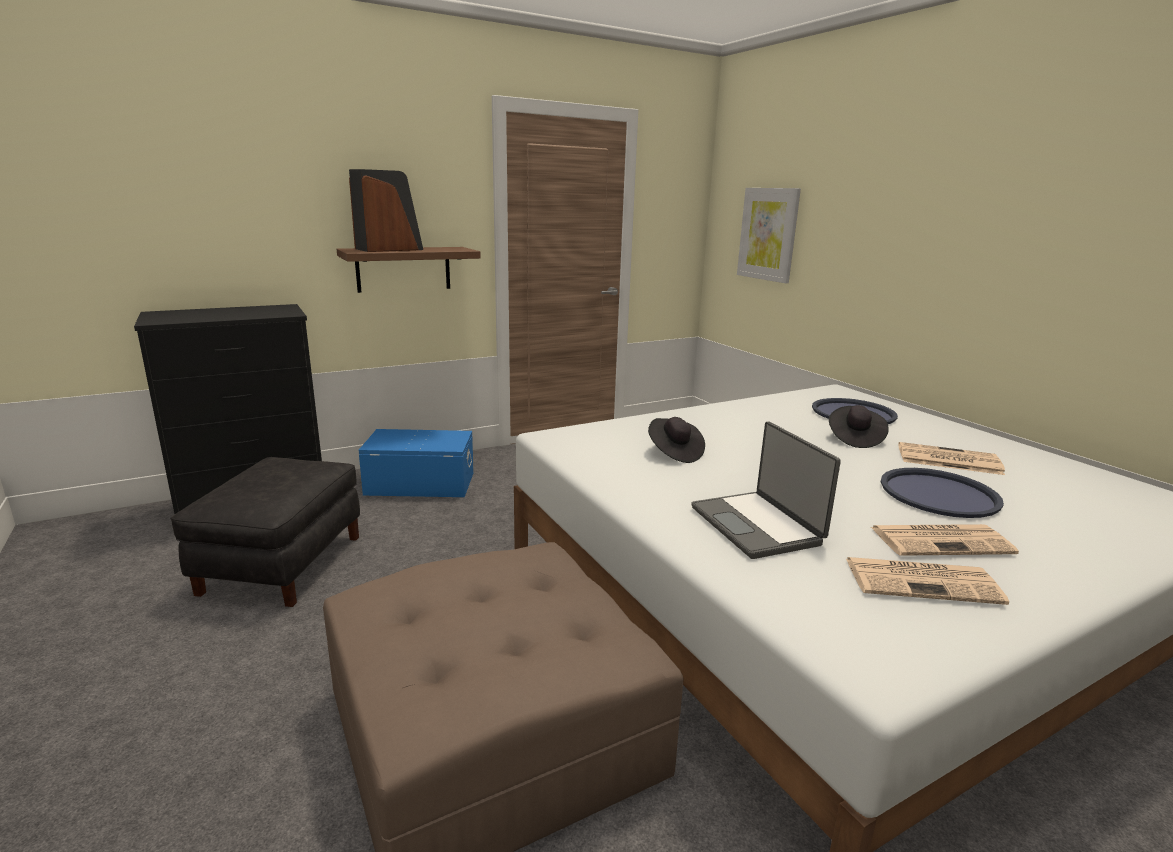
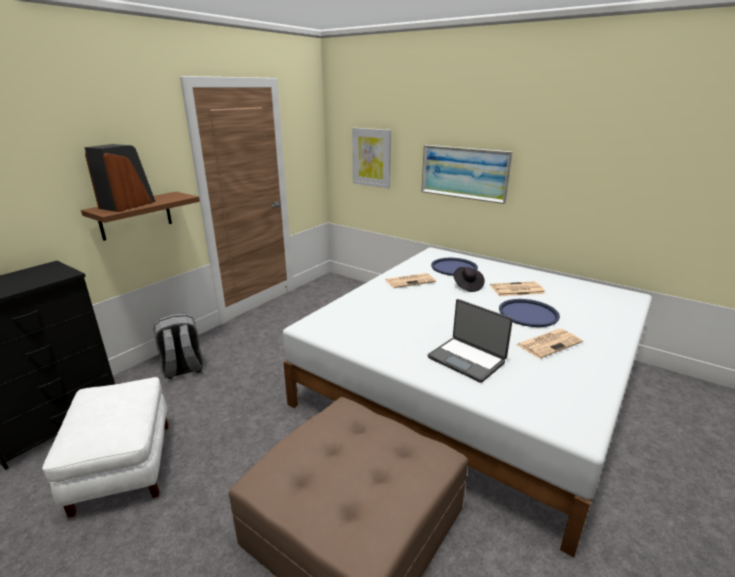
camera: 25 degrees left, 5 degrees up
(282, 564) = (123, 466): black ottoman -> white ottoman
(420, 483) = (183, 369): blue storage box -> grey backpack
(674, 453) = (387, 320): black hat -> none
(907, 257) = (464, 173): none -> picture
(923, 581) = (558, 370): newspaper -> newspaper (410, 281)

